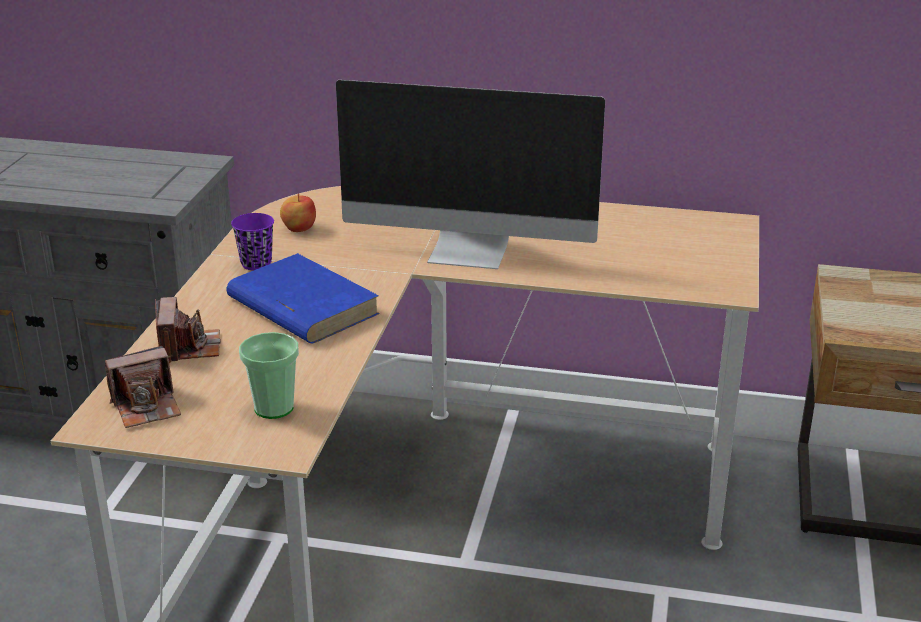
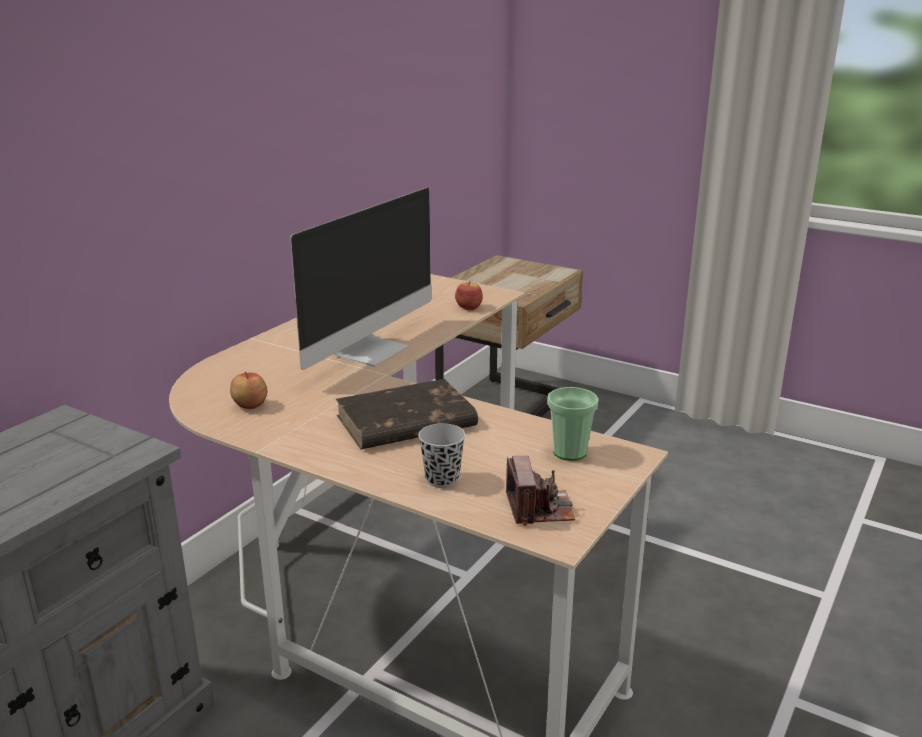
camera: 70 degrees left, 5 degrees down
(189, 347) = (442, 479): camera -> black cup
(256, 264) = (303, 432): purple cup -> none
(301, 306) = (405, 422): blue book -> brown book
(657, 280) = (469, 307): none -> apple

